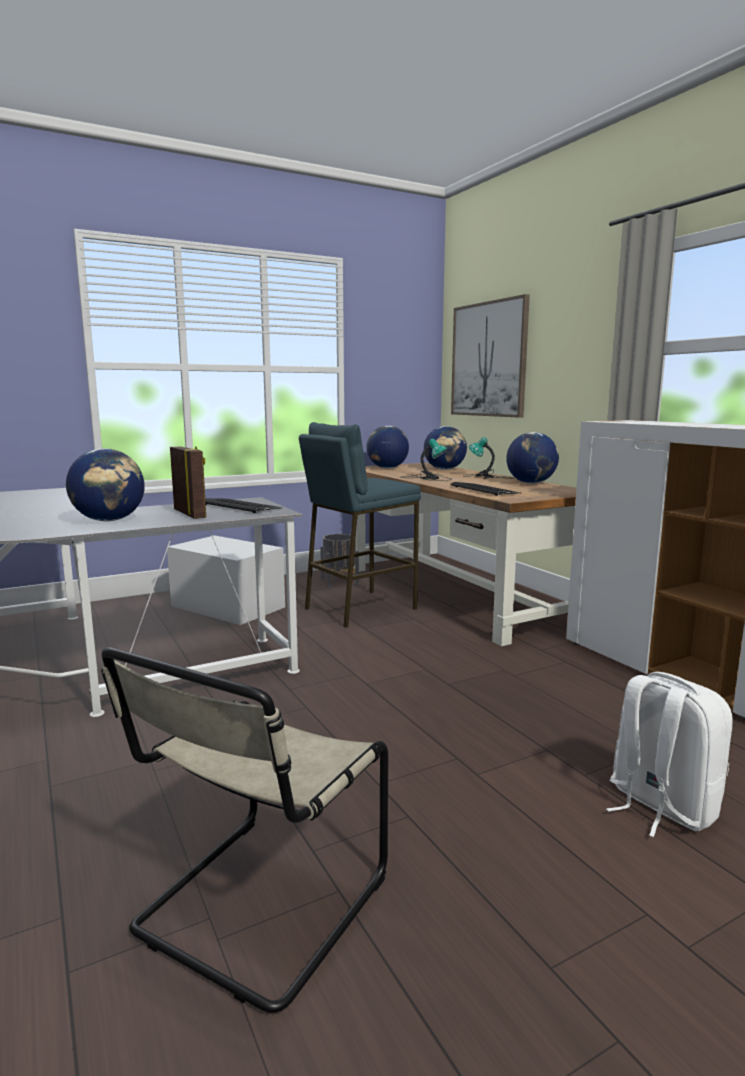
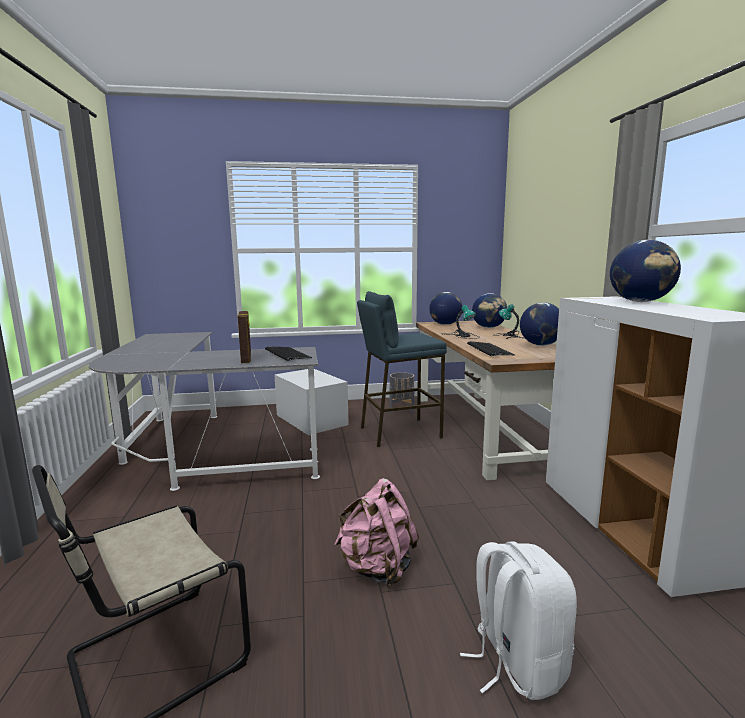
camera: 20 degrees right, 0 degrees up
(109, 520) = (192, 360): globe -> globe (640, 302)
(453, 752) = (377, 568): none -> pink backpack
(489, 359) = (531, 239): picture -> none

